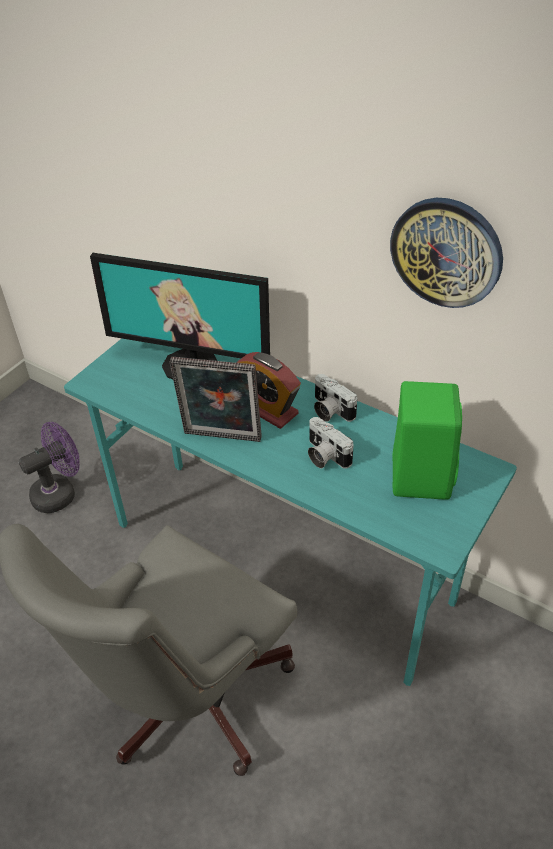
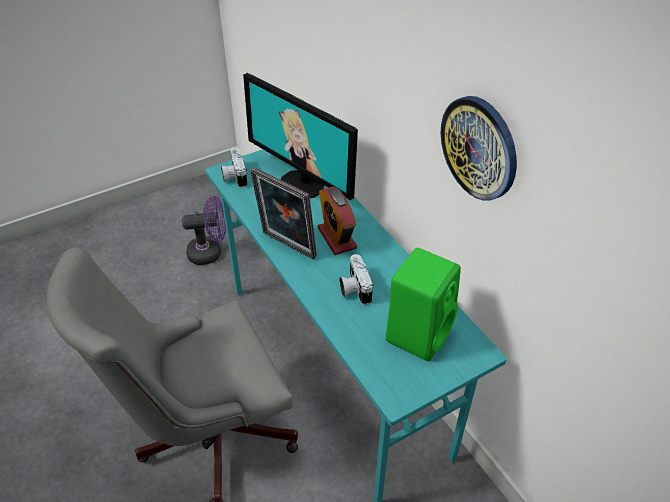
camera: 25 degrees right, 0 degrees up
(329, 410) = (382, 255): camera -> camera (234, 176)

